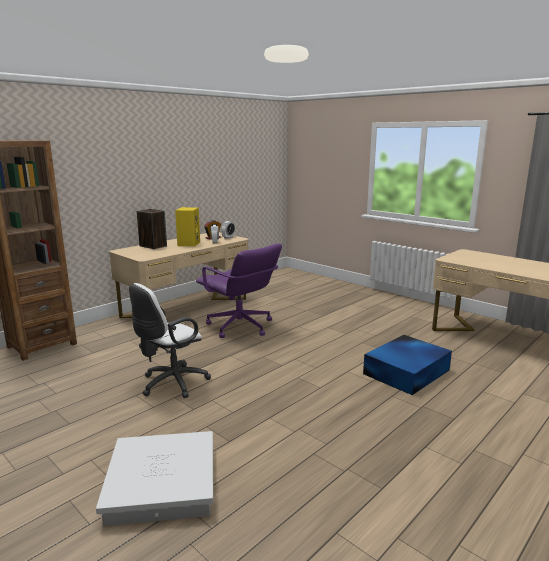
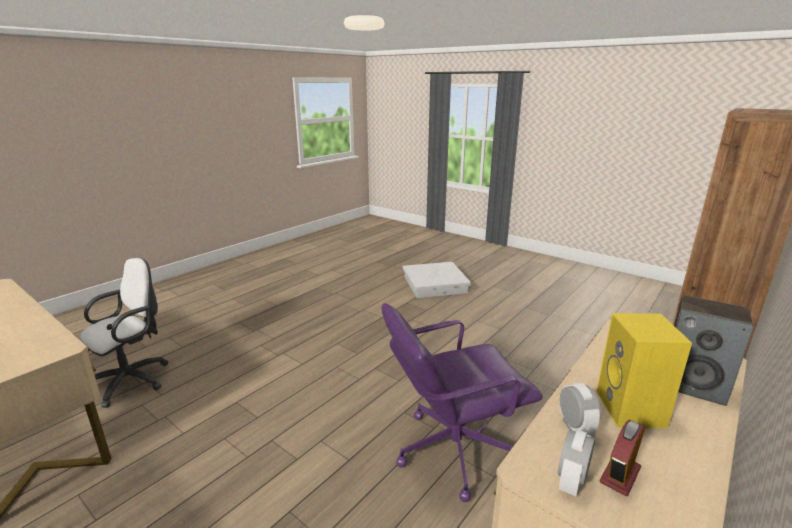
camera: 175 degrees right, 5 degrees up
(171, 384) = (479, 340): white office chair -> white office chair (134, 379)
(240, 327) = (452, 450): purple office chair -> purple office chair turned 60 degrees counterclockwise
(407, 372) = (235, 366): blue storage box -> none

